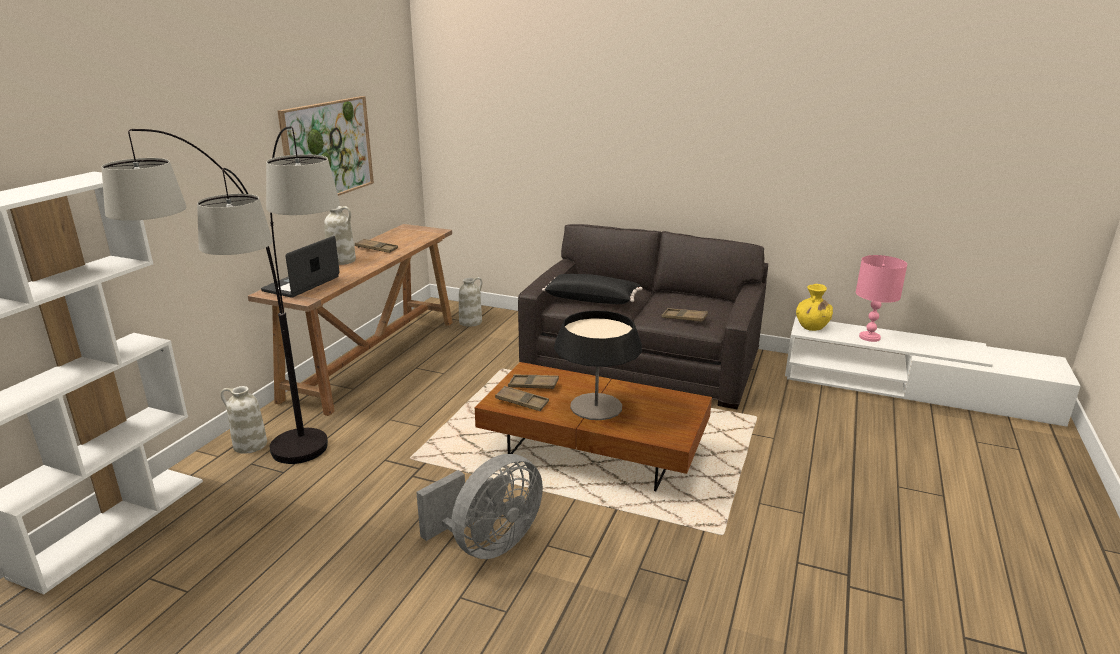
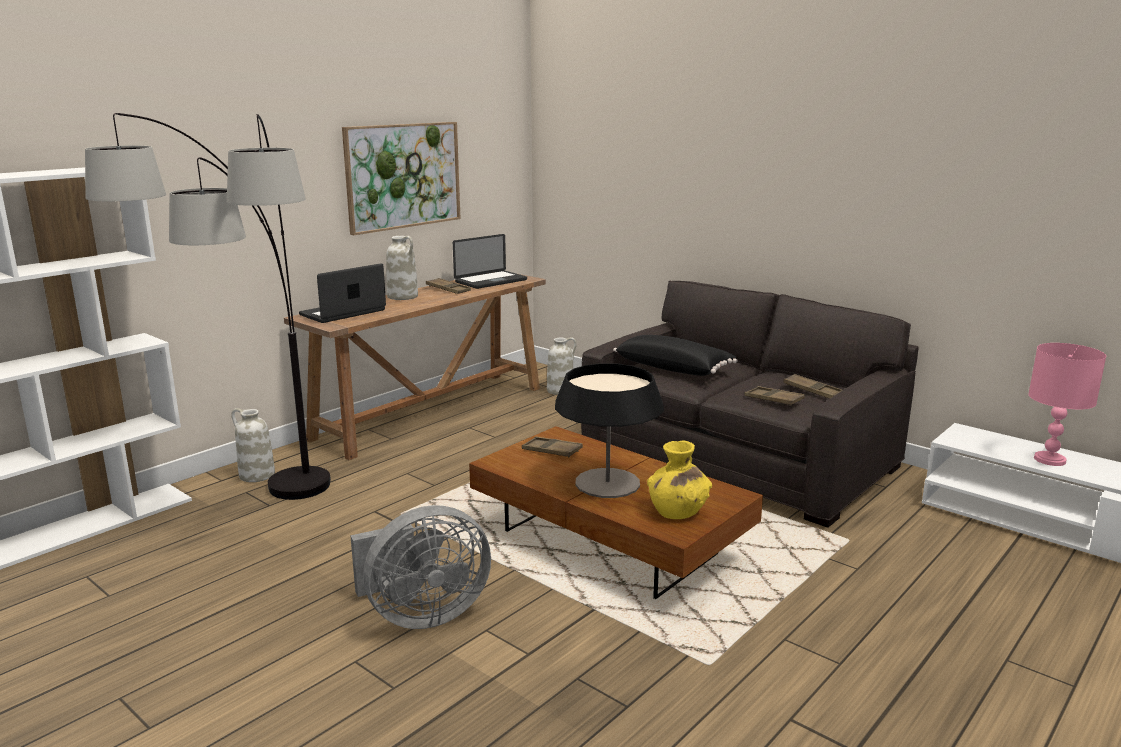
camera: 20 degrees right, 5 degrees down
(407, 236) = (491, 281): none -> laptop
(522, 402) = (525, 466): brown tray -> brown tray (812, 391)
(811, 326) = (969, 437): yellow vase -> yellow vase (677, 512)

